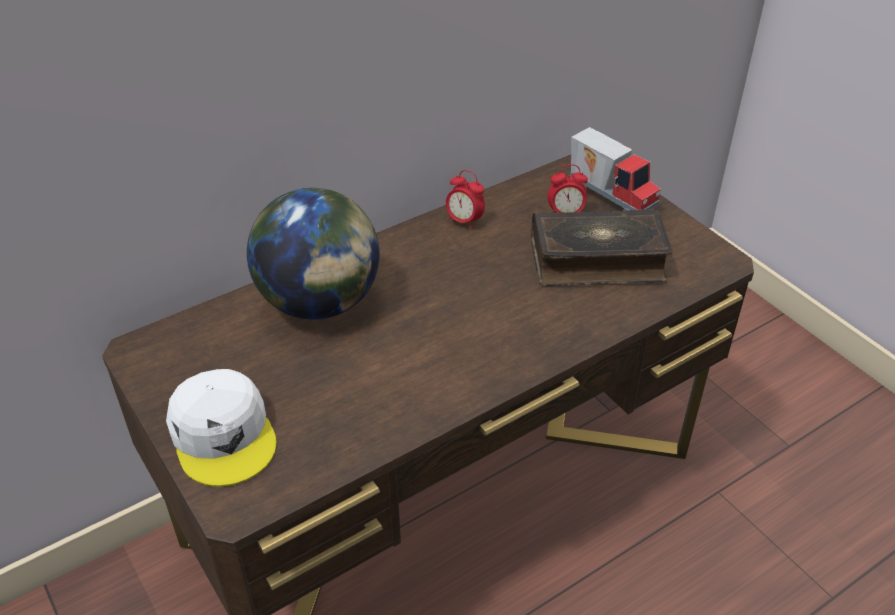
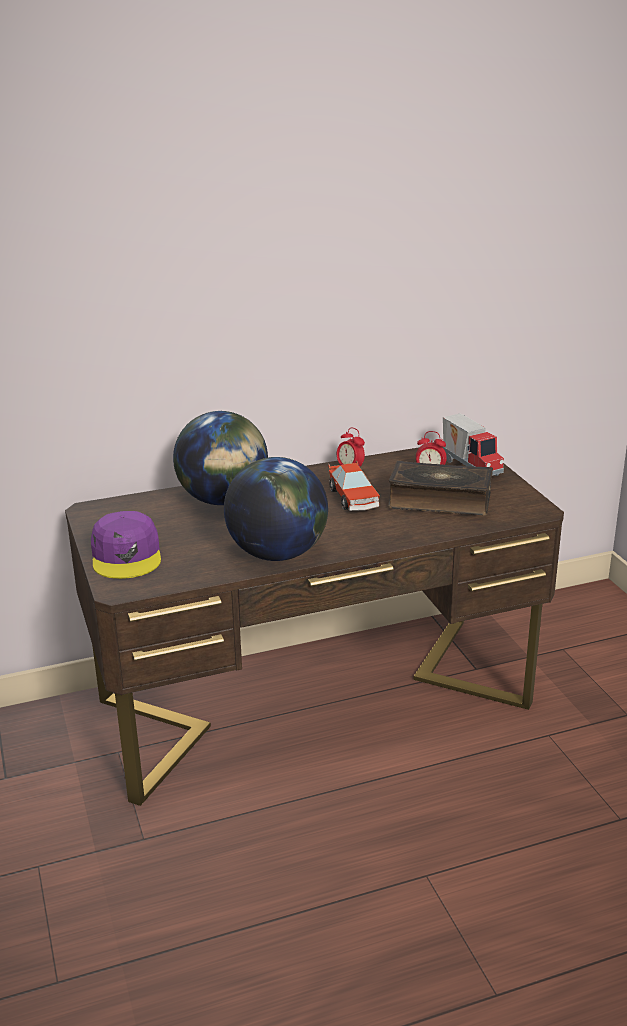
camera: 15 degrees right, 15 degrees down
(223, 435) = (127, 556): white cap -> purple cap
(431, 394) = (277, 553): none -> globe
(489, 273) = (353, 498): none -> toy car

